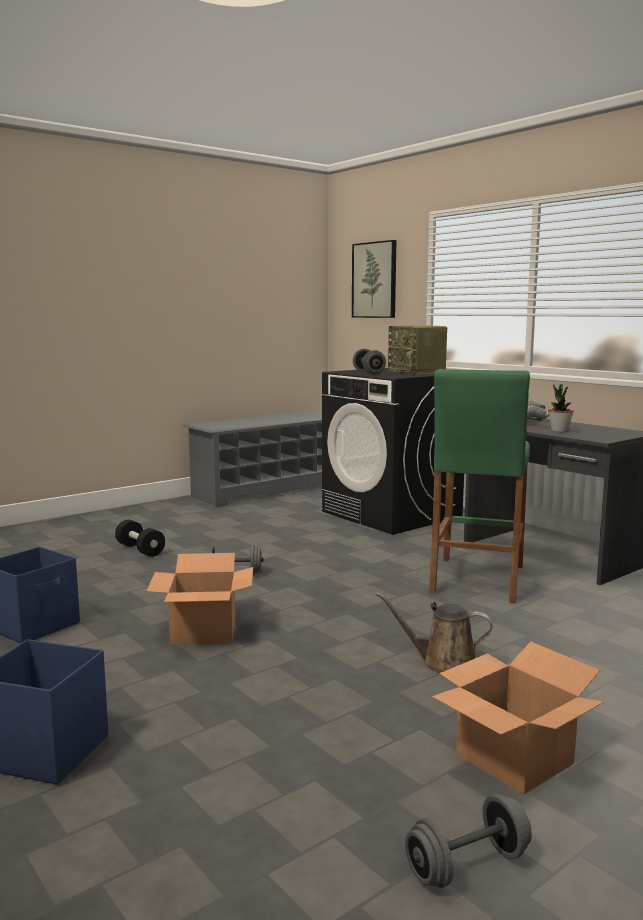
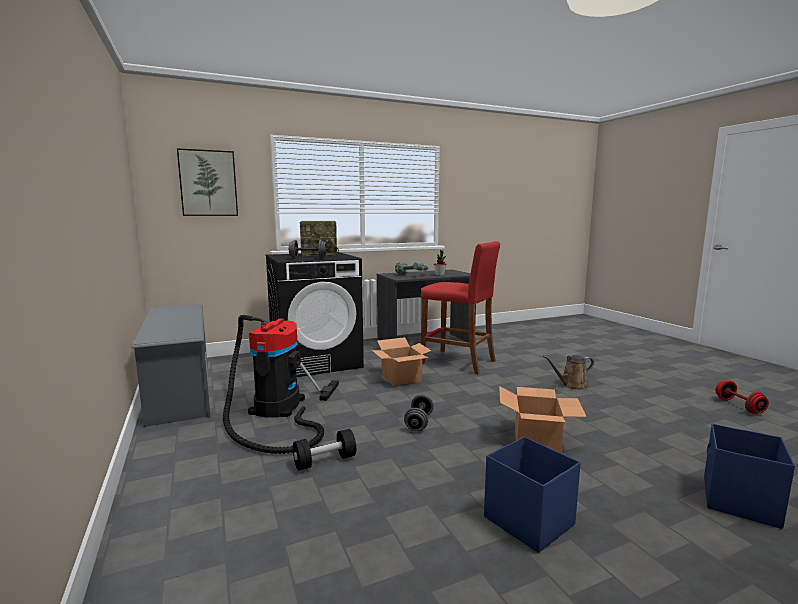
camera: 75 degrees left, 0 degrees up
(241, 521) = (276, 409): none -> vacuum cleaner
(442, 663) = (571, 385): brown watering can -> brown watering can turned 45 degrees clockwise
(467, 865) = (739, 406): grey dumbbell -> red dumbbell
(476, 579) = (458, 362): green stool -> red stool
(516, 759) = (658, 387): cardboard box -> cardboard box (401, 378)

